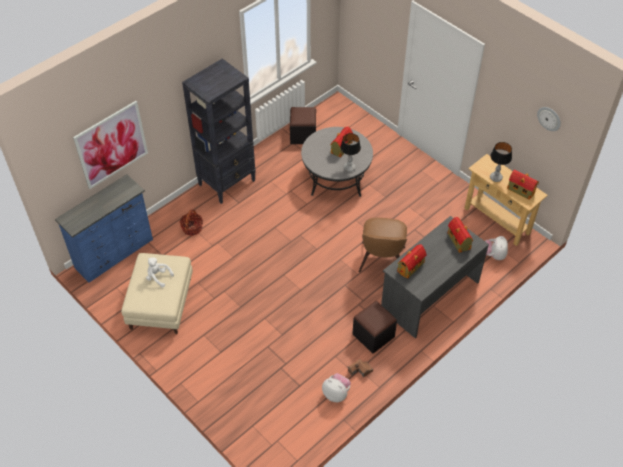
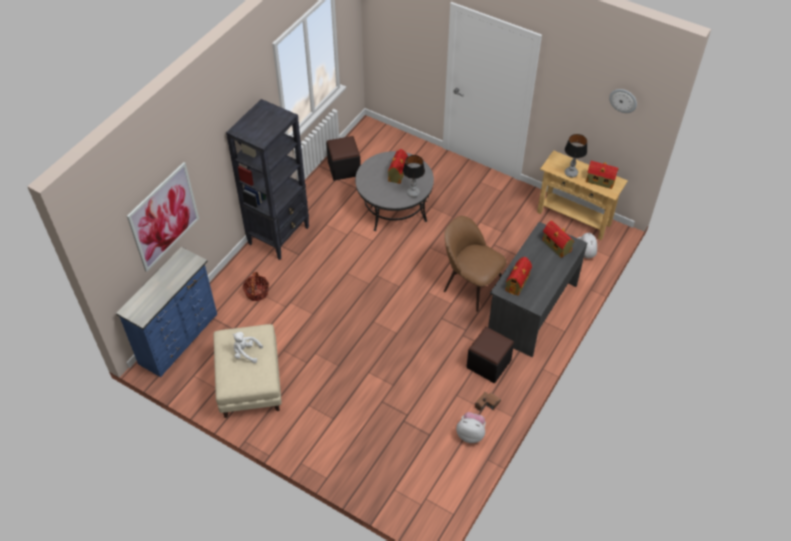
camera: 15 degrees left, 0 degrees up
(381, 261) = (471, 285): brown chair -> brown chair turned 135 degrees clockwise

